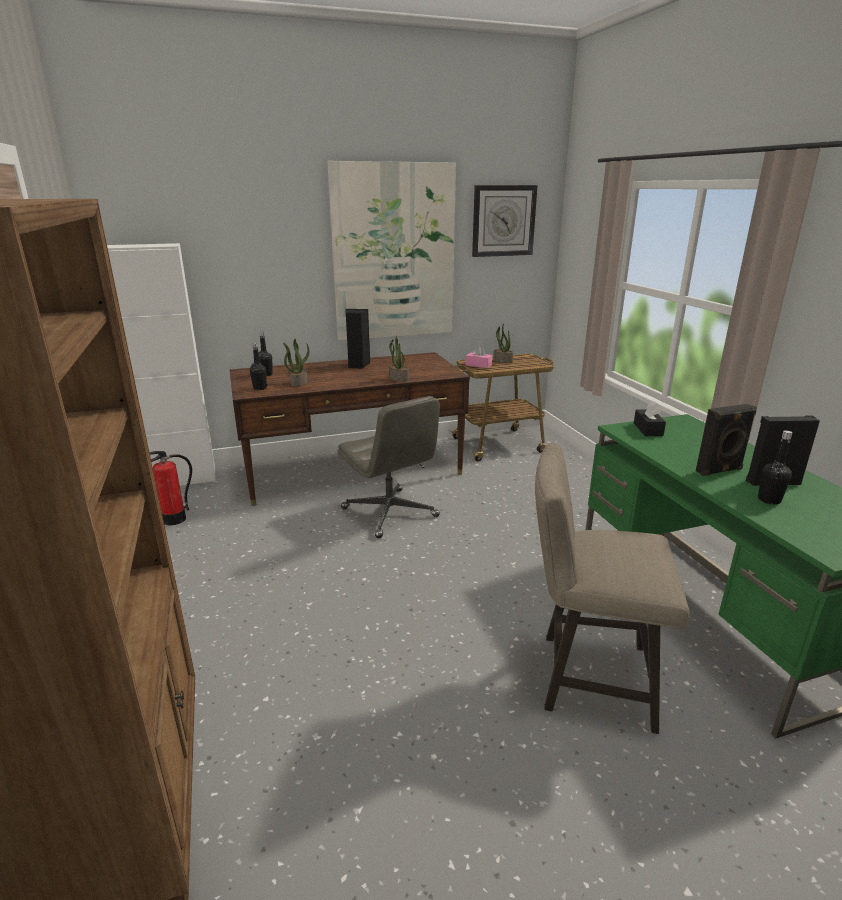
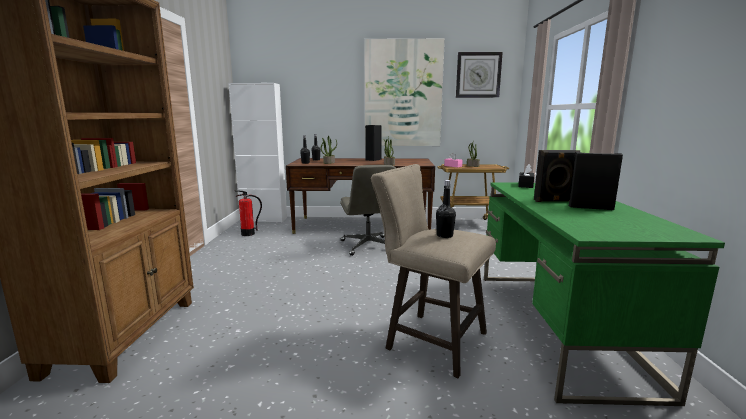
camera: 20 degrees right, 10 degrees down
(769, 500) = (574, 213): black bottle -> black bottle (444, 236)

